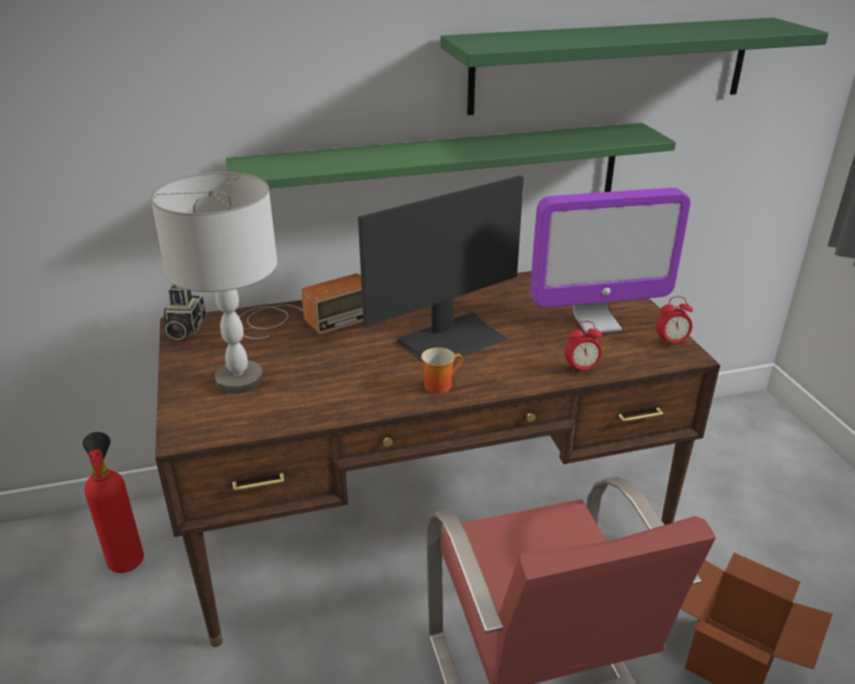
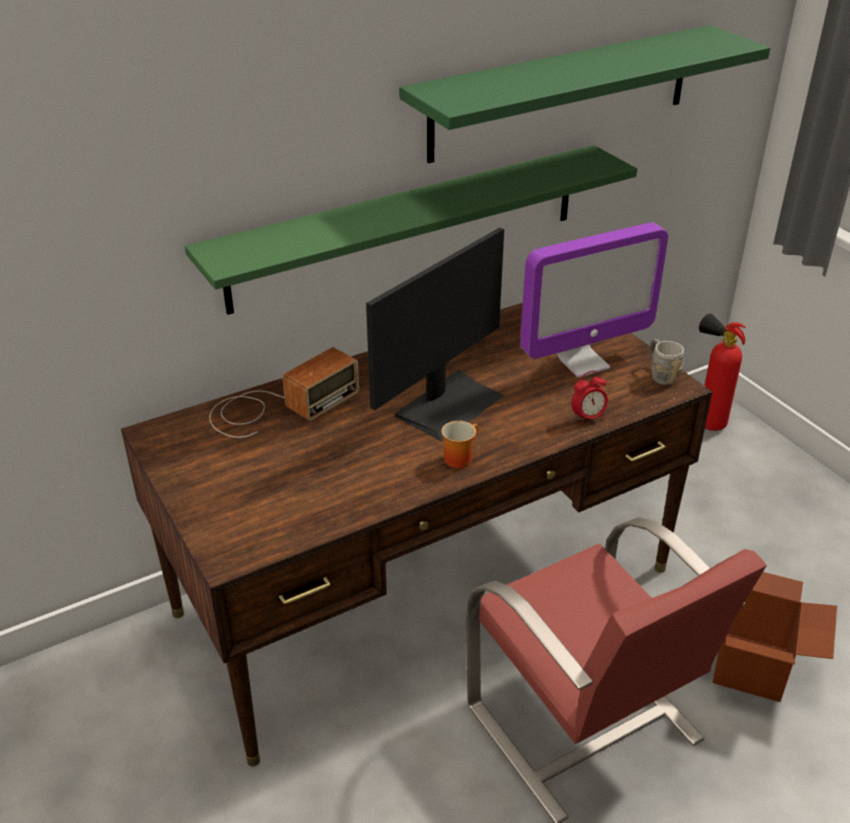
camera: 15 degrees left, 5 degrees up
(126, 557) = (112, 695): fire extinguisher -> fire extinguisher (706, 421)
(184, 329) = (157, 437): camera -> none
(240, 379) = (251, 487): grey table lamp -> none
(671, 342) = (660, 374): alarm clock -> grey mug

